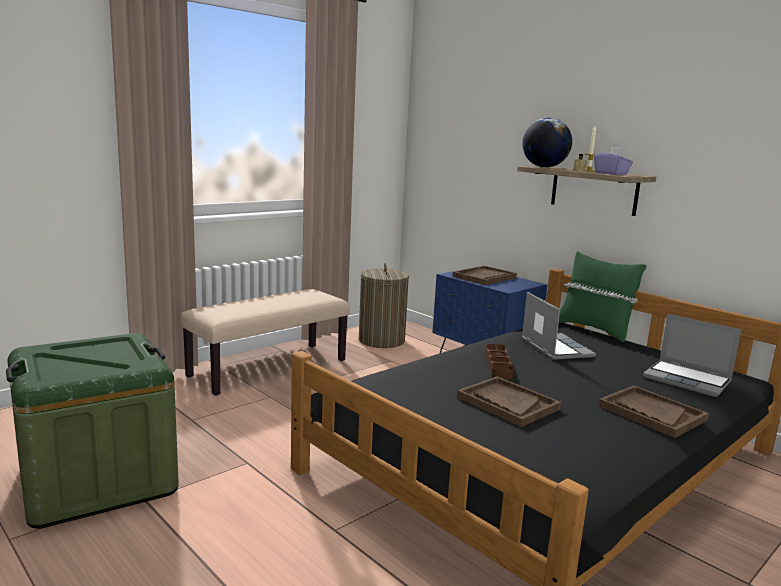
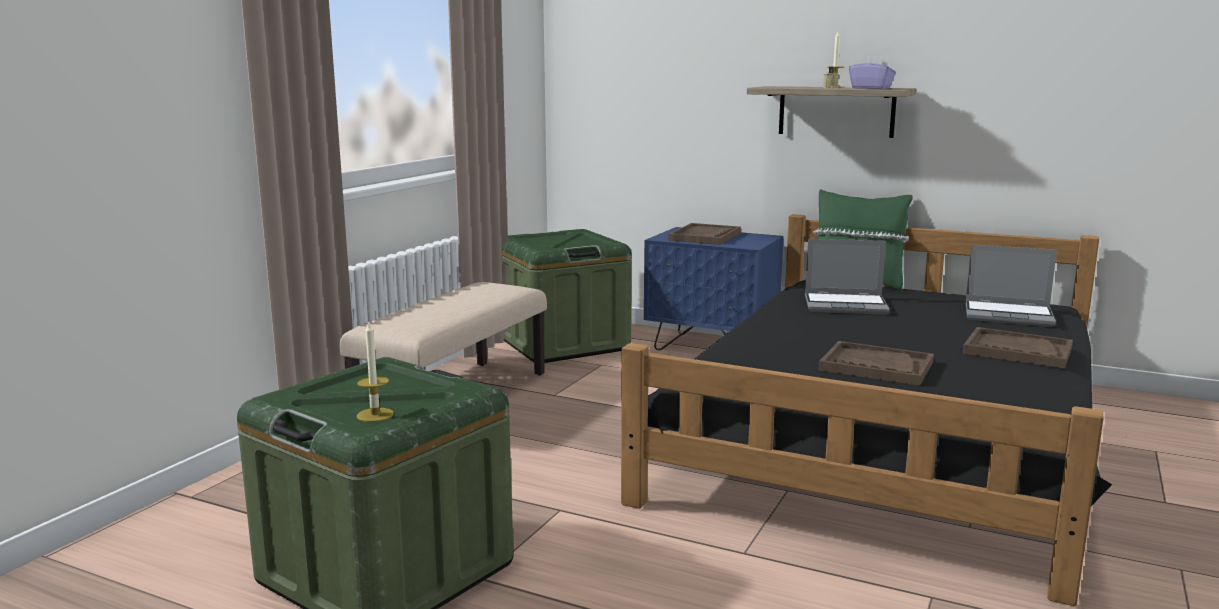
camera: 20 degrees left, 0 degrees up
(67, 372) = (375, 415): none -> candle
(381, 340) = (563, 343): laundry basket -> green storage box
(498, 365) = (814, 332): brown tray -> none
(544, 167) = (777, 87): globe -> none
(555, 348) = (846, 305): laptop -> laptop turned 135 degrees clockwise

